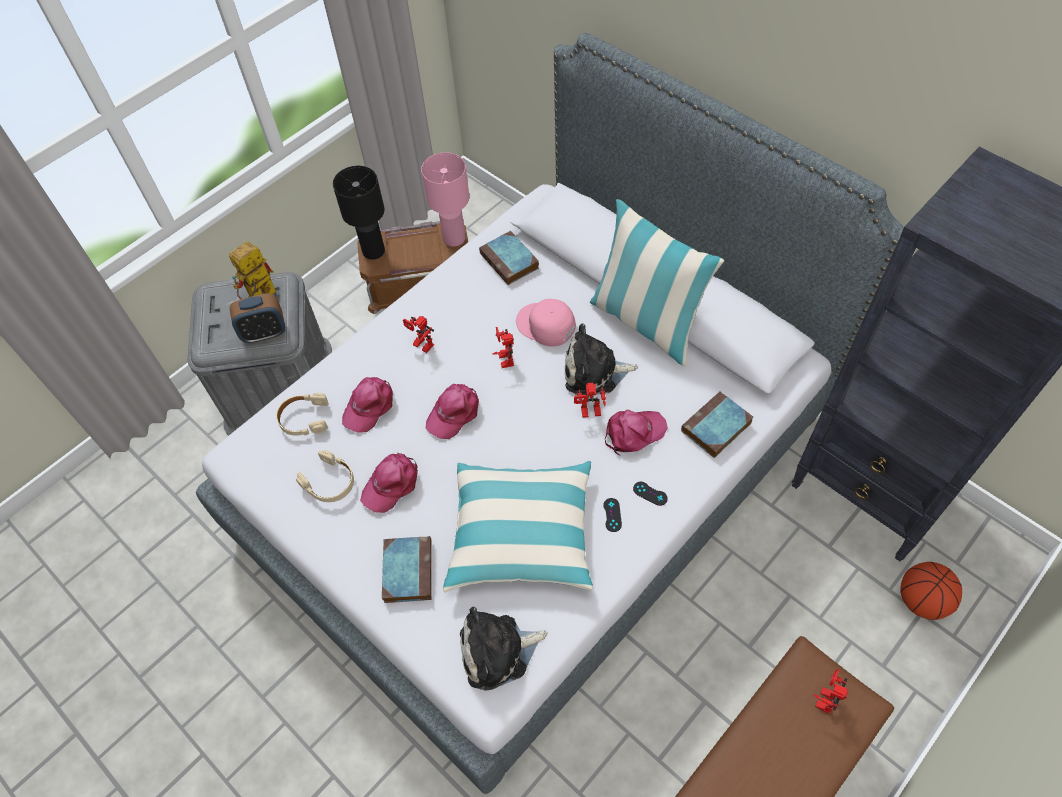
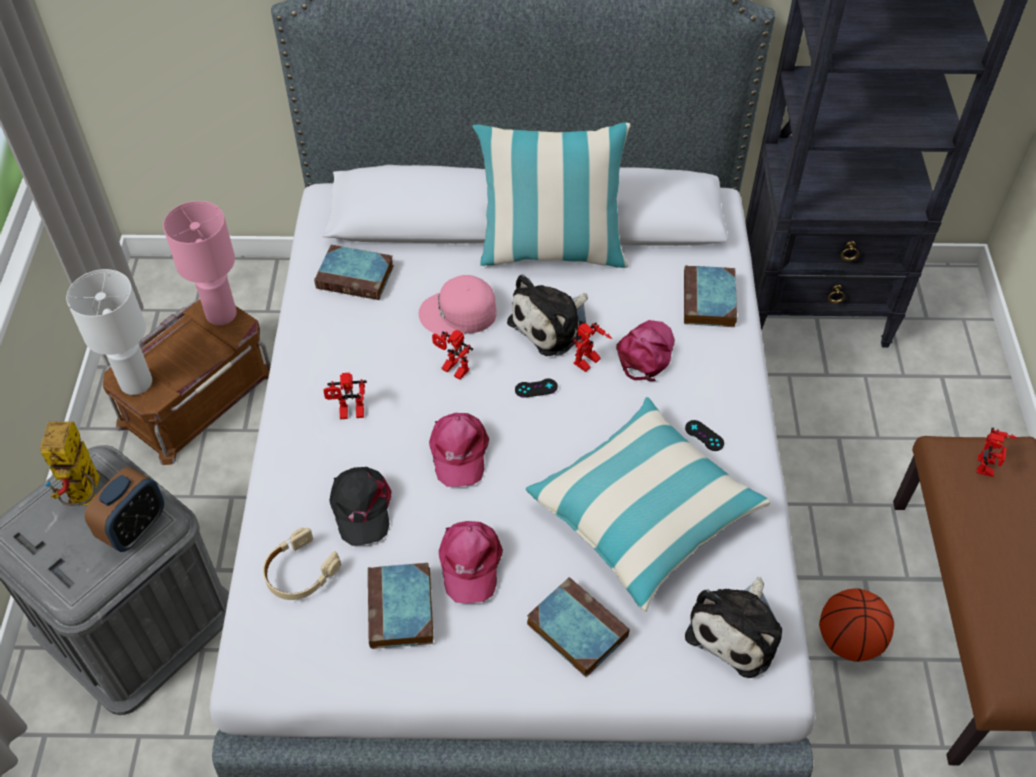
camera: 45 degrees left, 5 degrees down
(329, 482) = (401, 611): beige headphones -> book
(369, 406) = (361, 507): pink cap -> black cap
(374, 251) = (137, 382): black table lamp -> white table lamp
(650, 493) = (715, 394): black game controller -> black game controller (536, 388)
(823, 697) = (988, 468): toy robot -> toy robot turned 150 degrees counterclockwise
(921, 600) = (932, 366): basketball -> basketball (848, 640)

